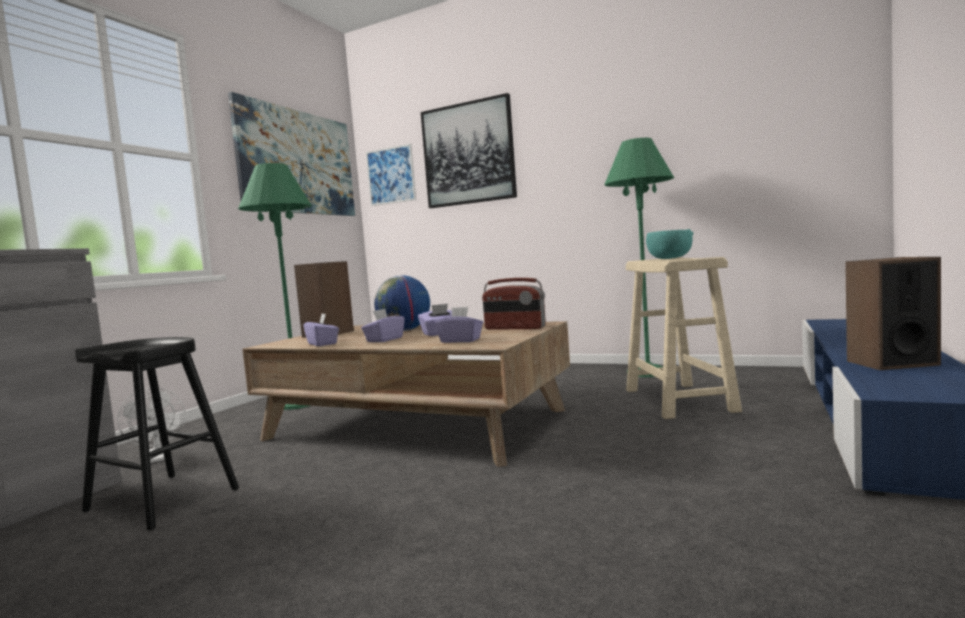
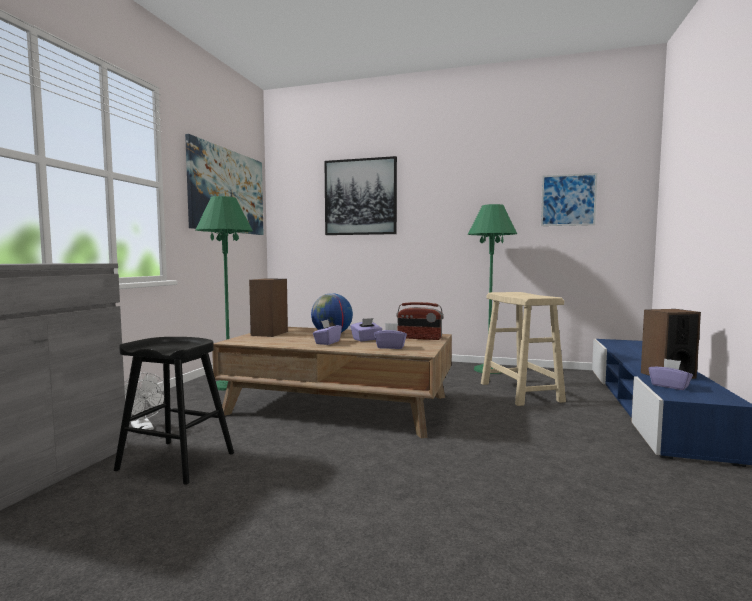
camera: 10 degrees left, 0 degrees up
(323, 344) = (279, 343): purple tissue box -> purple tissue box (669, 386)
(390, 175) = (294, 206): picture -> picture (568, 200)
(670, 258) = (519, 293): turquoise bowl -> none

